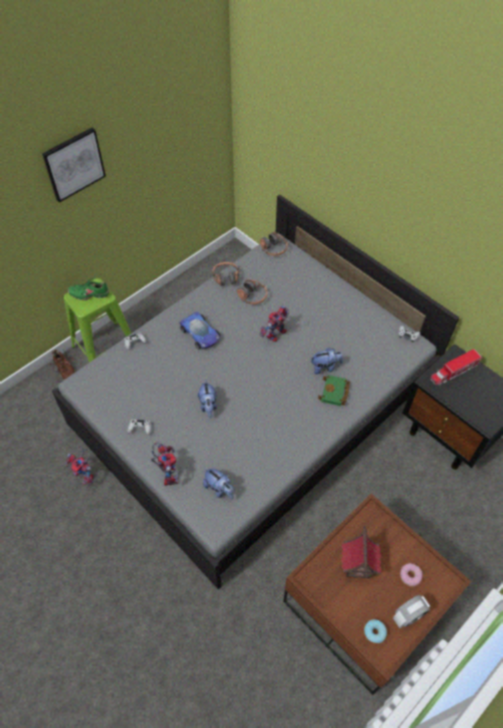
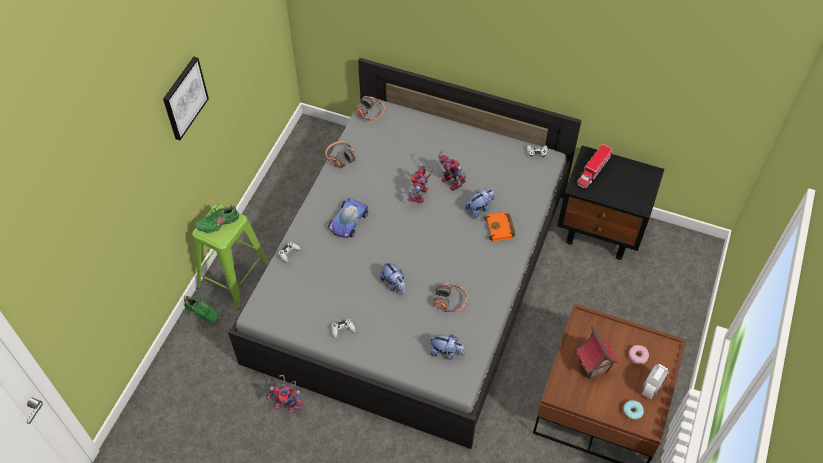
camera: 25 degrees left, 0 degrees up
(64, 369) = (202, 313): brown shoe -> green shoe
(167, 473) = (392, 358): toy robot -> toy robot (448, 182)
(200, 334) = (348, 221): toy car -> toy car turned 90 degrees clockwise
(252, 296) = (377, 167): headphones -> headphones (450, 301)
(334, 393) = (500, 229): green book -> orange book

